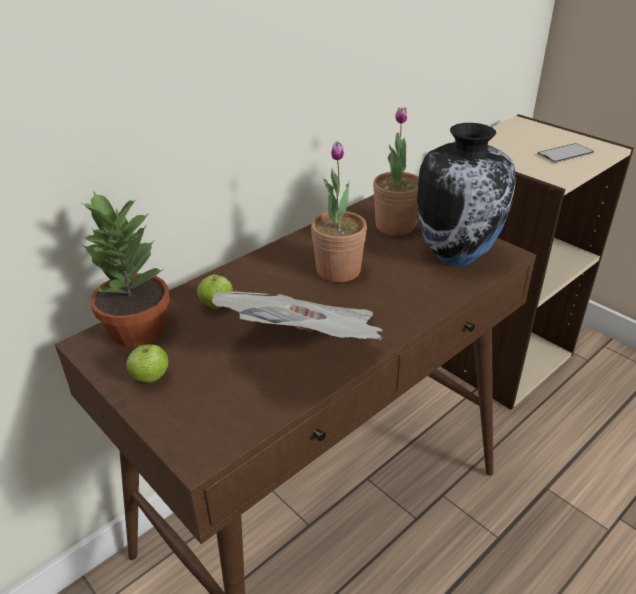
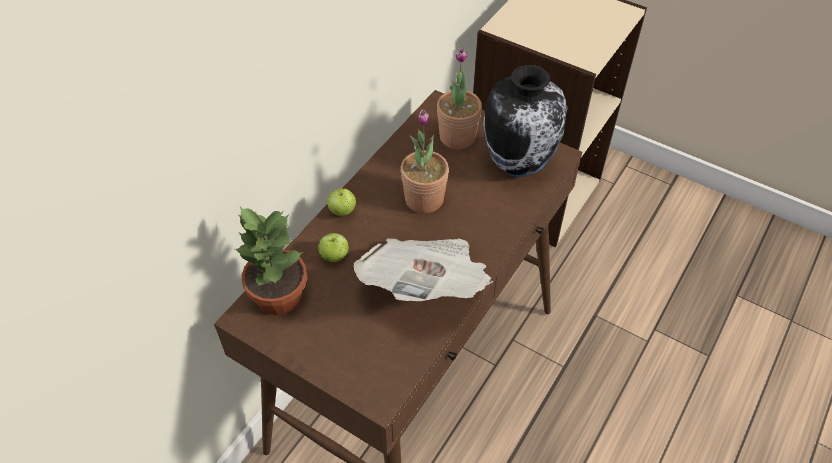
camera: 15 degrees left, 15 degrees up
(151, 378) = (312, 341): apple -> apple (342, 211)
(565, 153) = (589, 25): phone -> none

